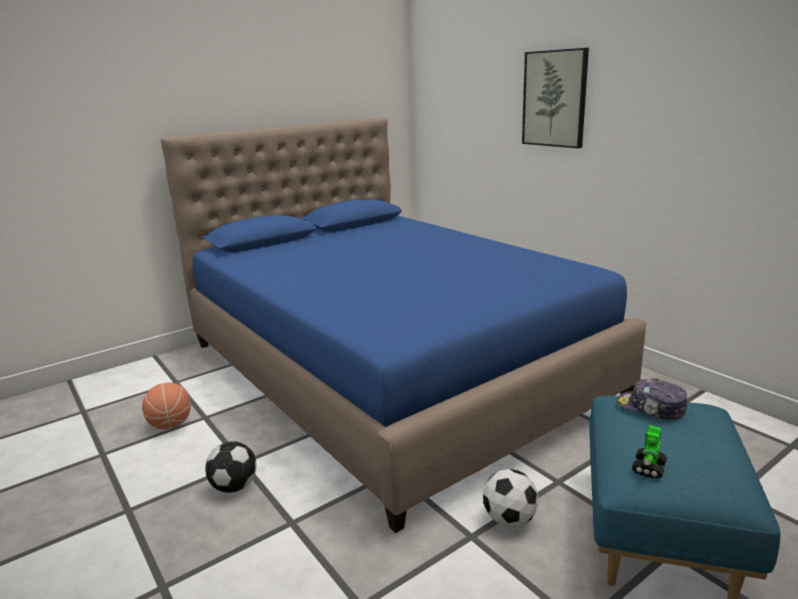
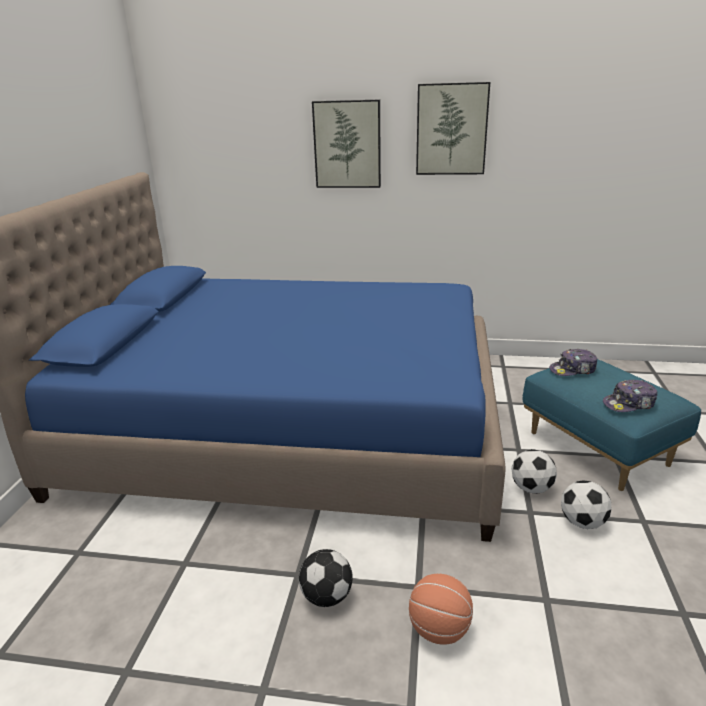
camera: 45 degrees left, 5 degrees up
(170, 424) = (156, 593): basketball -> basketball (439, 629)
(508, 579) = (582, 522): none -> football
(648, 468) = (629, 404): toy robot -> cap
(662, 82) = (451, 129): none -> picture

